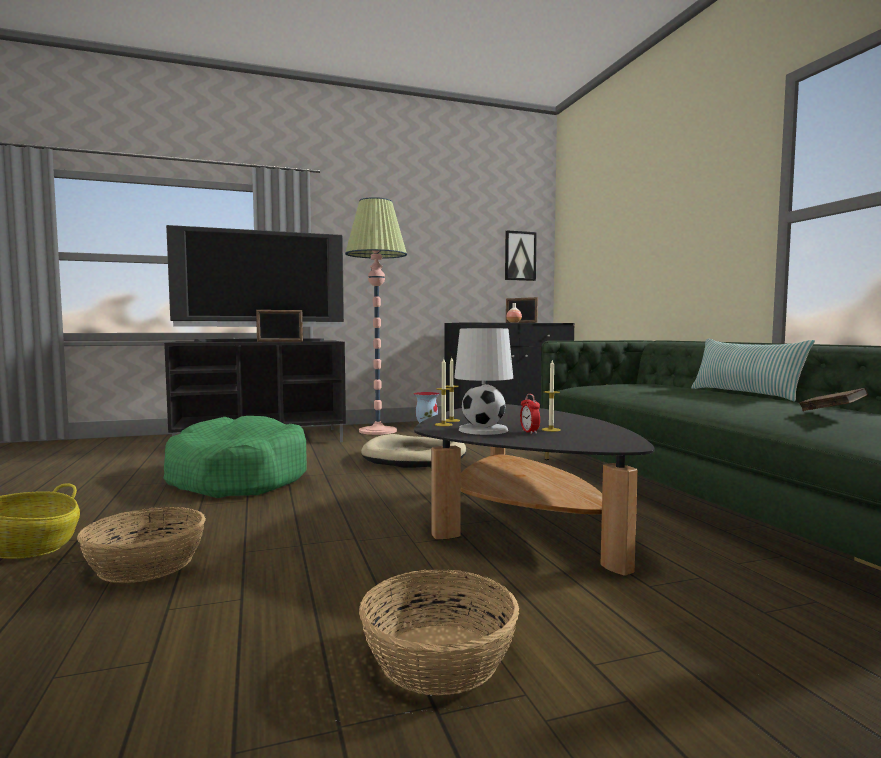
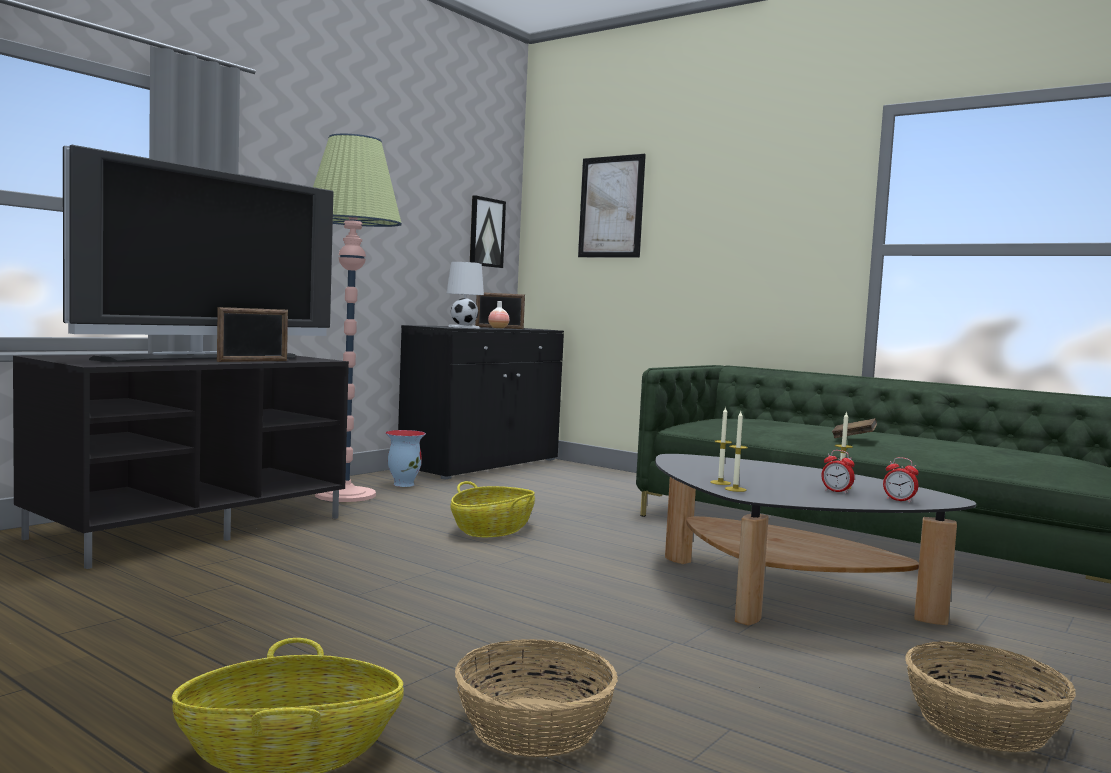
camera: 35 degrees left, 0 degrees up
(237, 477) = (325, 593): green dog bed -> none
(415, 457) = (492, 530): beige dog bed -> basket
(482, 429) = (791, 492): white table lamp -> white table lamp (463, 327)
(563, 442) = (899, 500): none -> alarm clock
(600, 223) = (611, 207): none -> picture
(744, 394) = (877, 431): pillow -> none
(831, 412) = (1013, 453): brown book -> brown book (853, 439)

